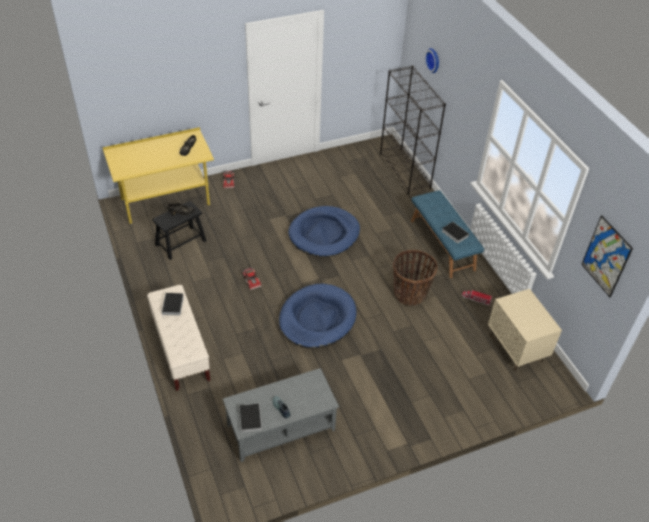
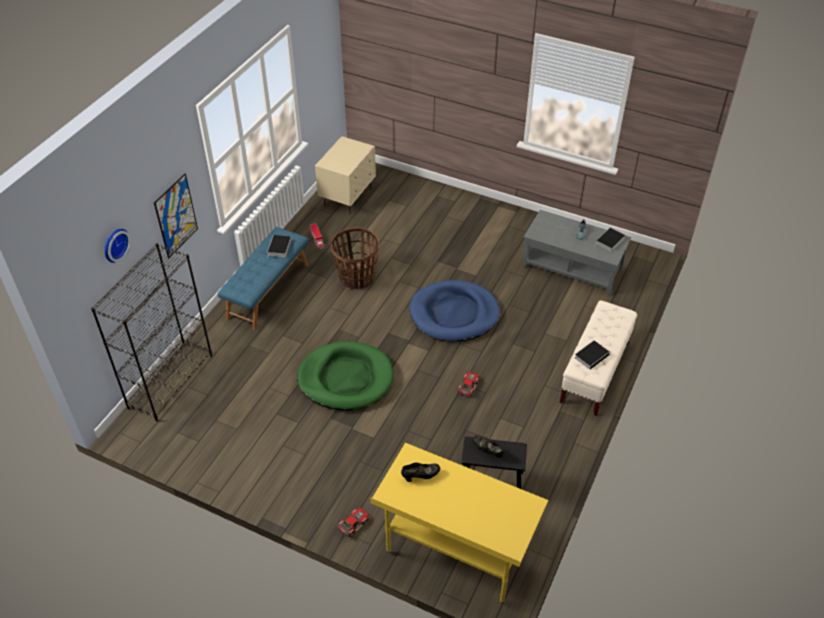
camera: 130 degrees left, 0 degrees up
(324, 234) = (346, 379): blue dog bed -> green dog bed
(606, 256) = (322, 51): picture -> picture (176, 216)

